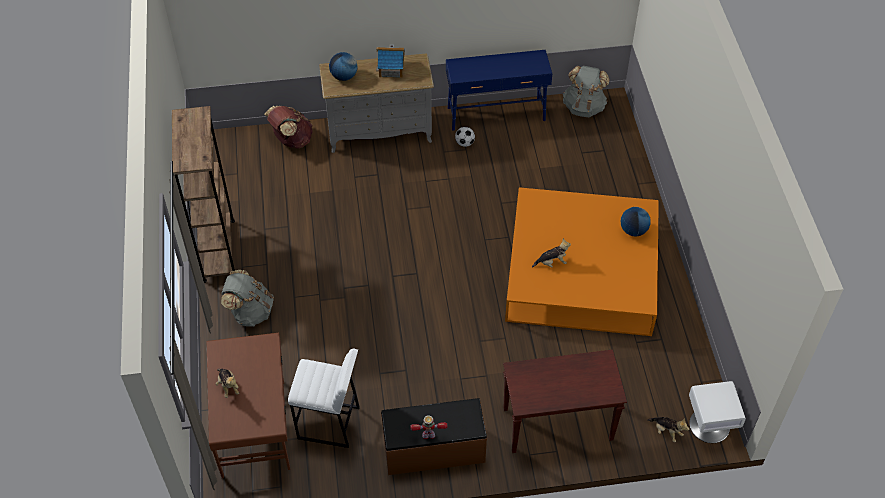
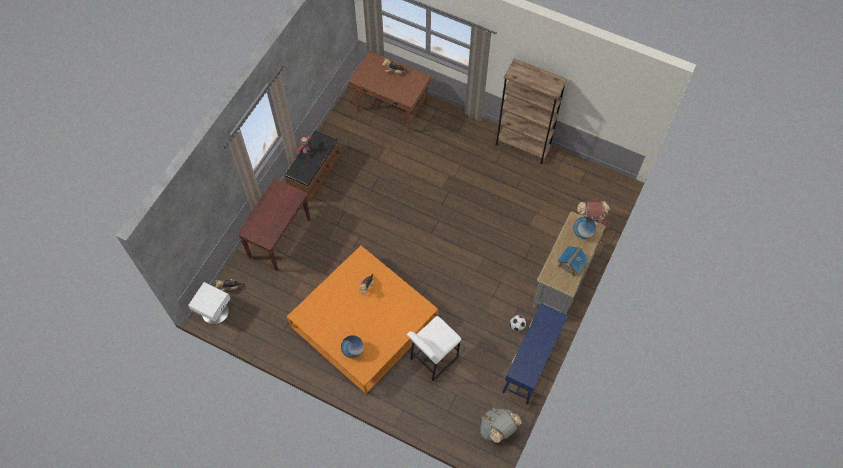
camera: 125 degrees right, 10 degrees up
(250, 312) = (466, 140): grey backpack -> none
(330, 423) = (367, 139): white stool -> white stool (433, 359)

